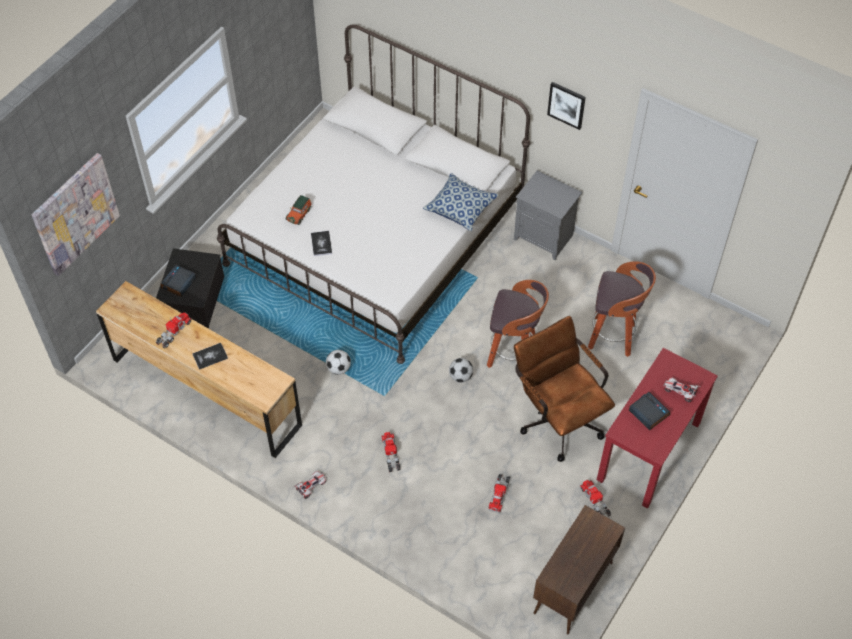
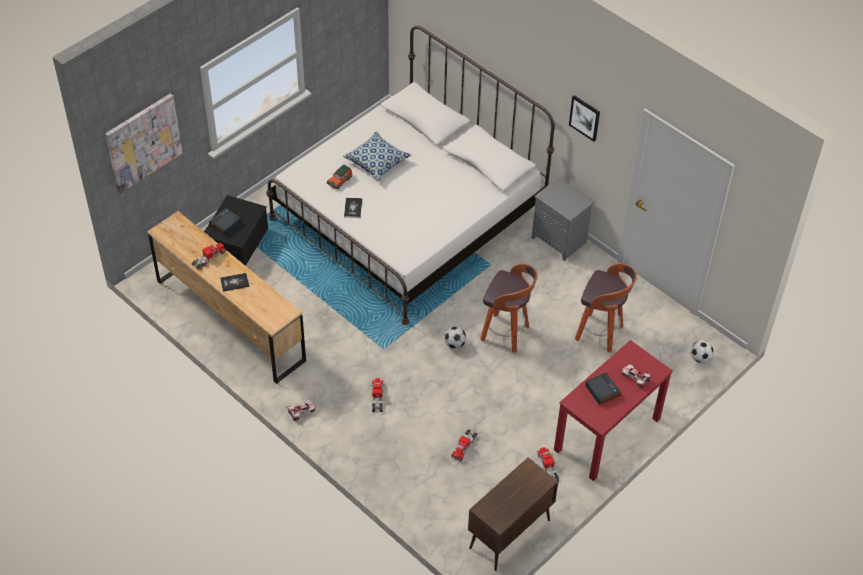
camera: 10 degrees right, 5 degrees down
(339, 368) = (349, 320): football -> football (700, 358)
(460, 208) = (482, 198): pillow -> pillow (377, 162)
(557, 418) = (532, 393): brown office chair -> none

